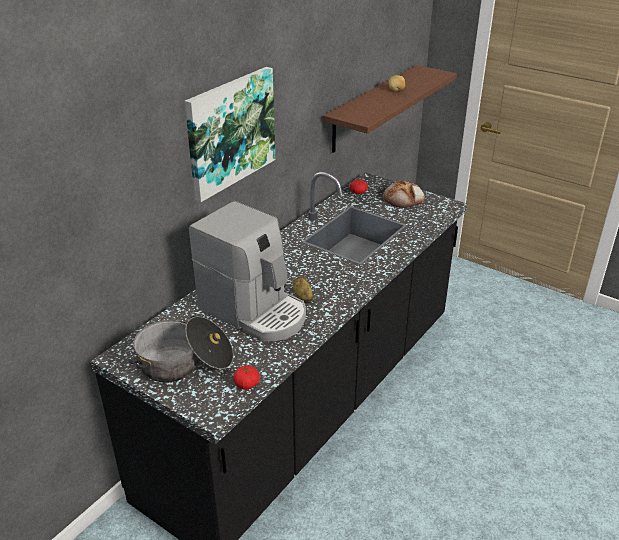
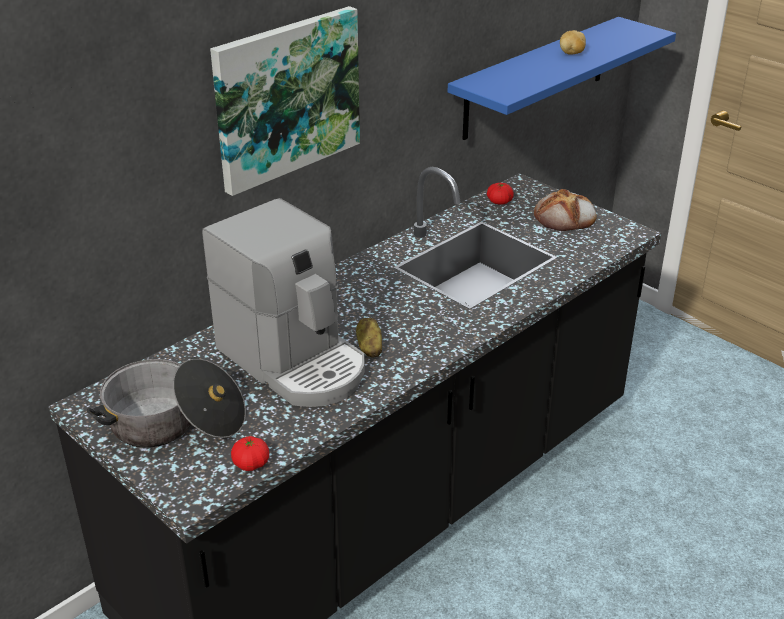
camera: 10 degrees right, 0 degrees up
(372, 108) = (536, 78): brown shelf -> blue shelf

